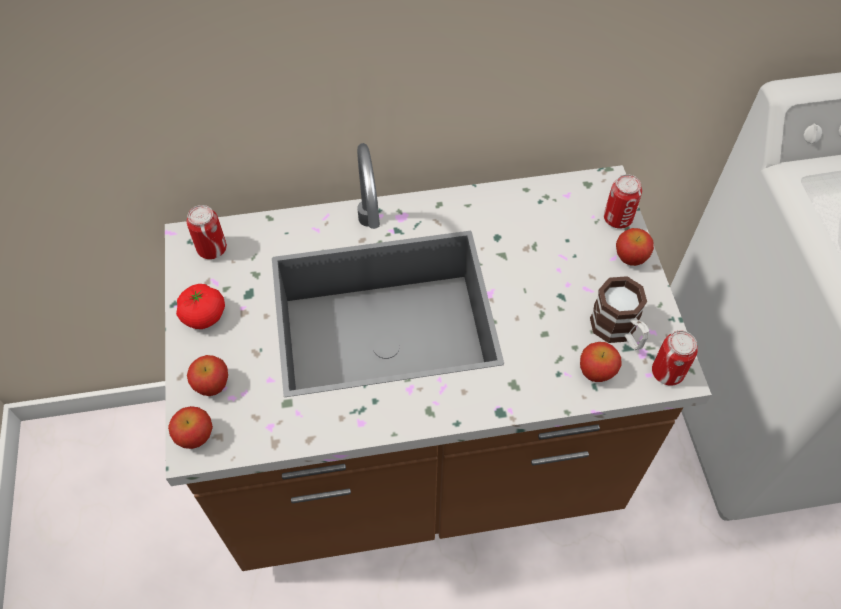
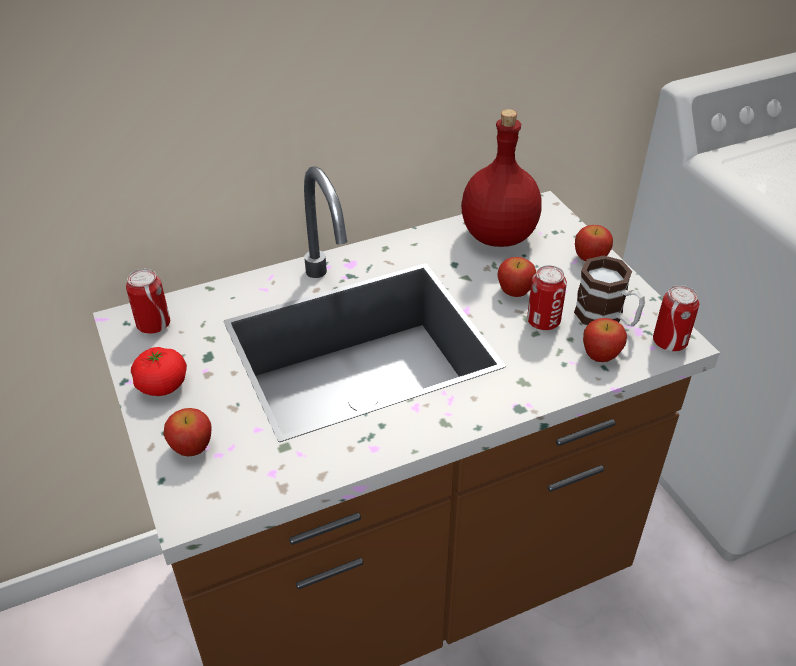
camera: 15 degrees left, 15 degrees down
(195, 436) = (187, 501): apple -> apple (515, 291)
(549, 211) = (497, 236): none -> red bottle
(617, 219) = (564, 230): can -> can (543, 321)

